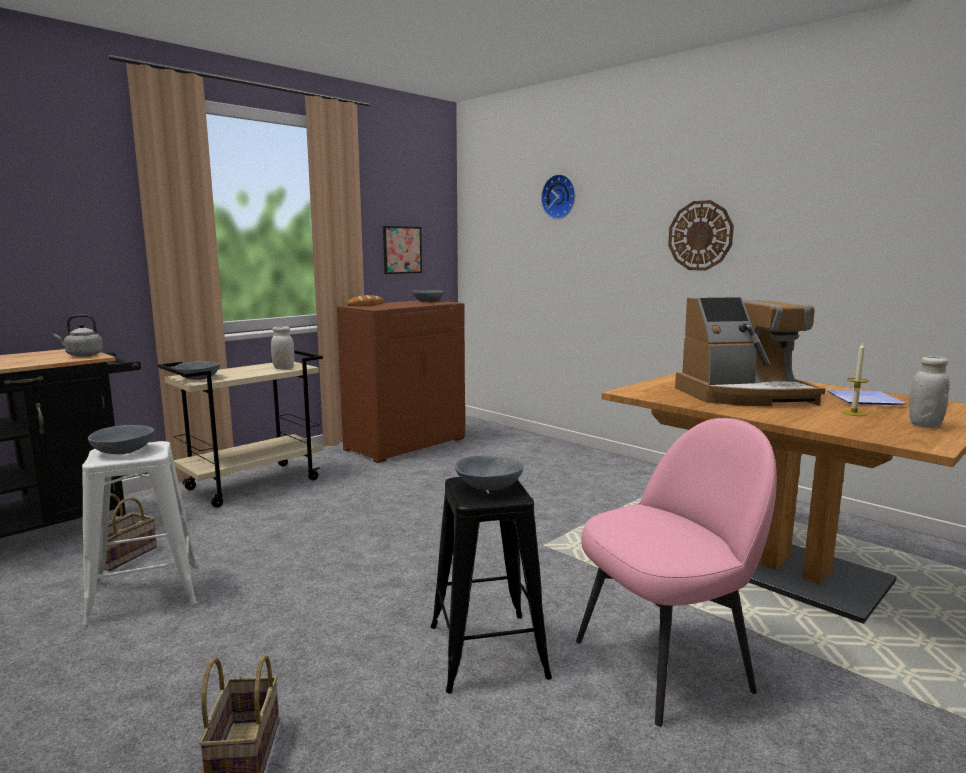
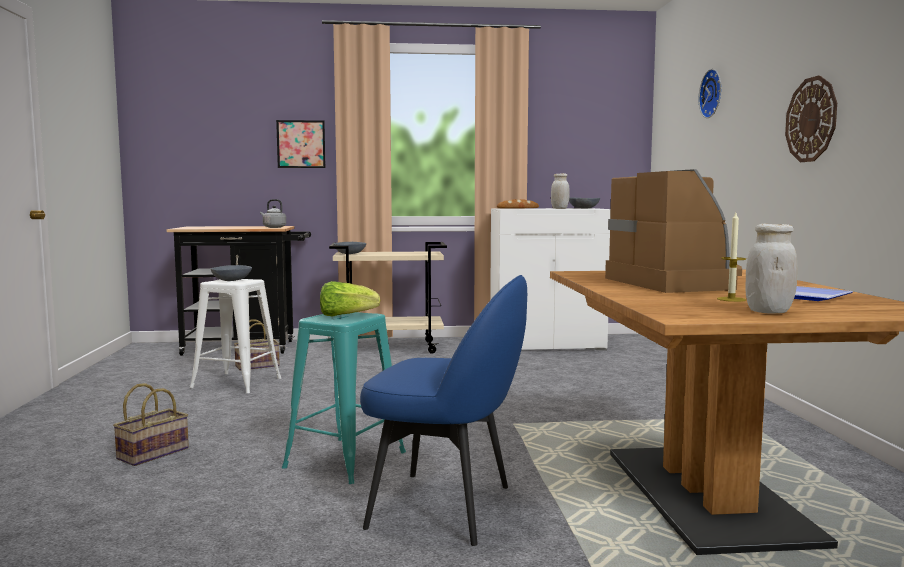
camera: 40 degrees right, 5 degrees down
(283, 368) = (418, 254): white jar -> white jar (559, 208)
(402, 250) = (578, 160): picture -> picture (301, 144)
(405, 444) = (547, 345): brown cabinet -> white cabinet
(487, 651) = (345, 460): black stool -> turquoise stool
(488, 486) = (346, 316): grey bowl -> lettuce
(665, 663) = (445, 507): pink chair -> blue chair
(744, 395) = (677, 283): coffee machine -> coffee machine turned 135 degrees counterclockwise

